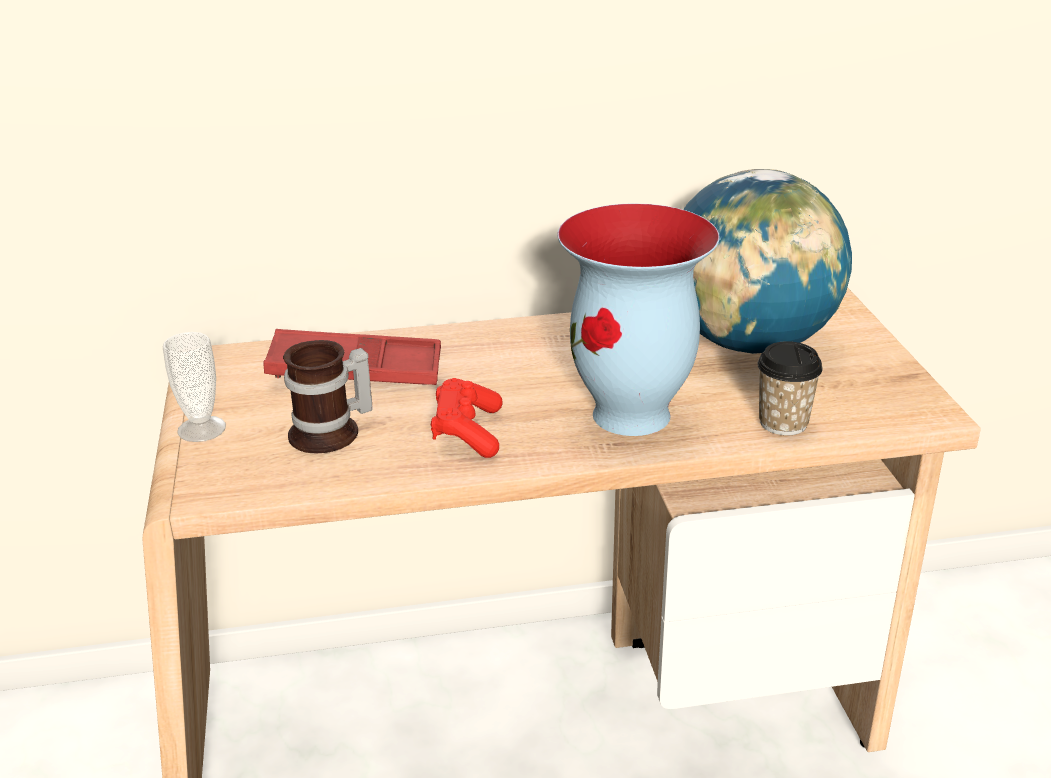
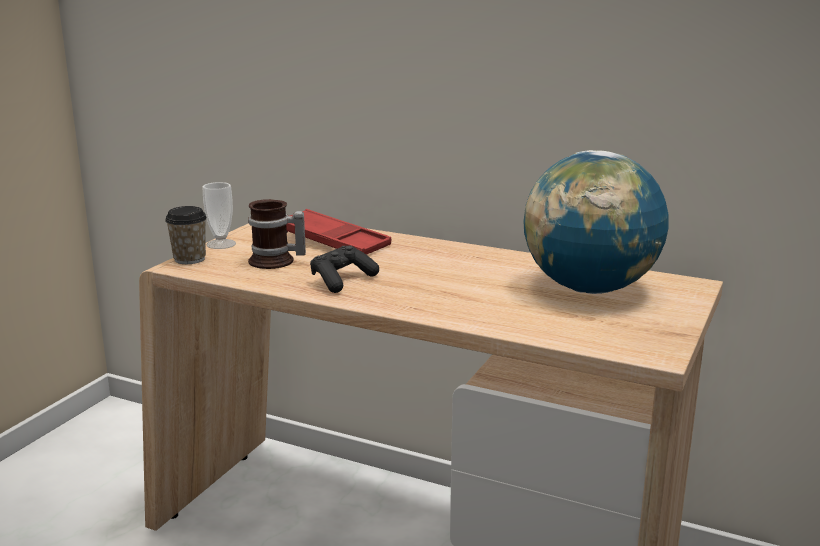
camera: 35 degrees right, 10 degrees down
(467, 433) = (342, 280): red game controller -> black game controller
(634, 415) = (449, 299): vase -> none
(783, 423) = (538, 329): cup -> cup (189, 259)

